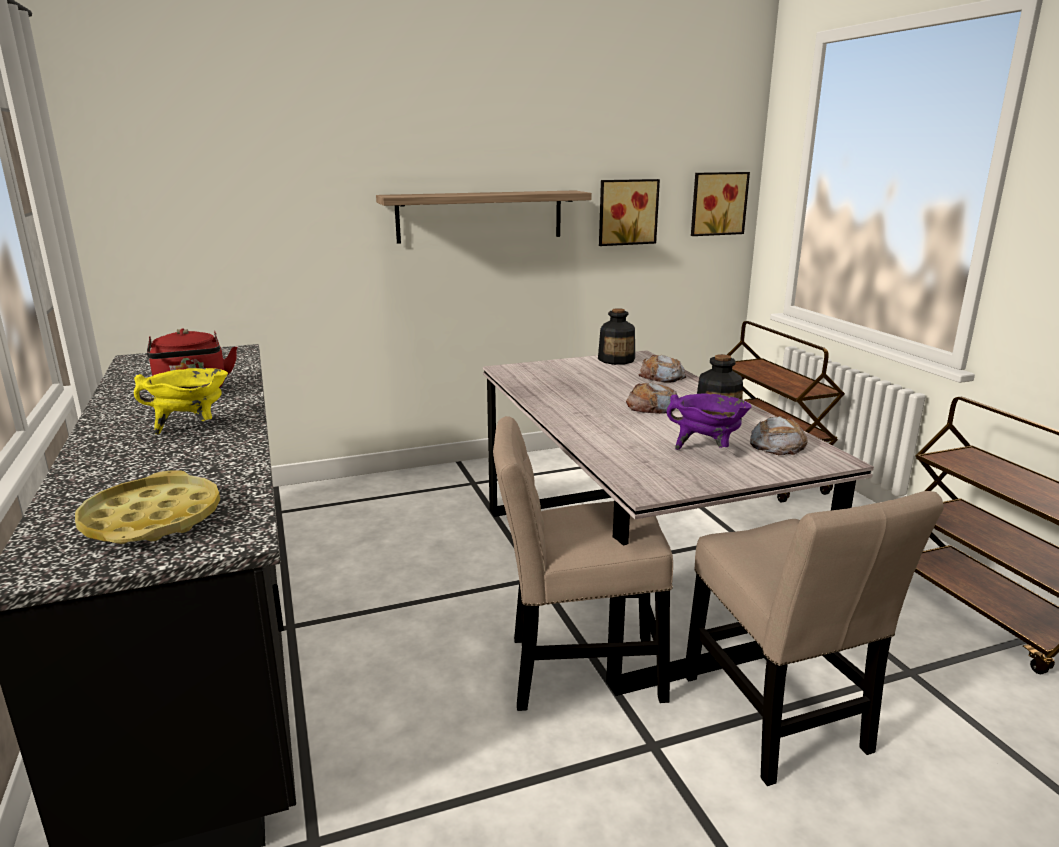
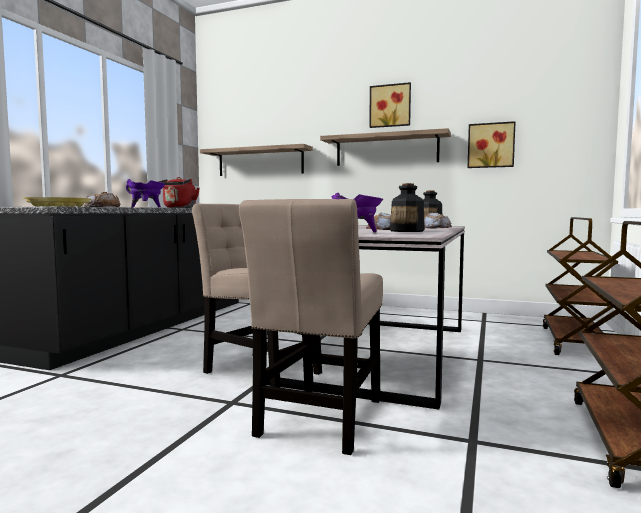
camera: 40 degrees right, 15 degrees down
(192, 427) = (146, 207): yellow cooking pot -> purple cooking pot
(233, 237) = (260, 162): none -> shelf
(717, 203) = (572, 137): picture -> picture (390, 106)
(777, 445) = (406, 234): bread -> bread (102, 207)

